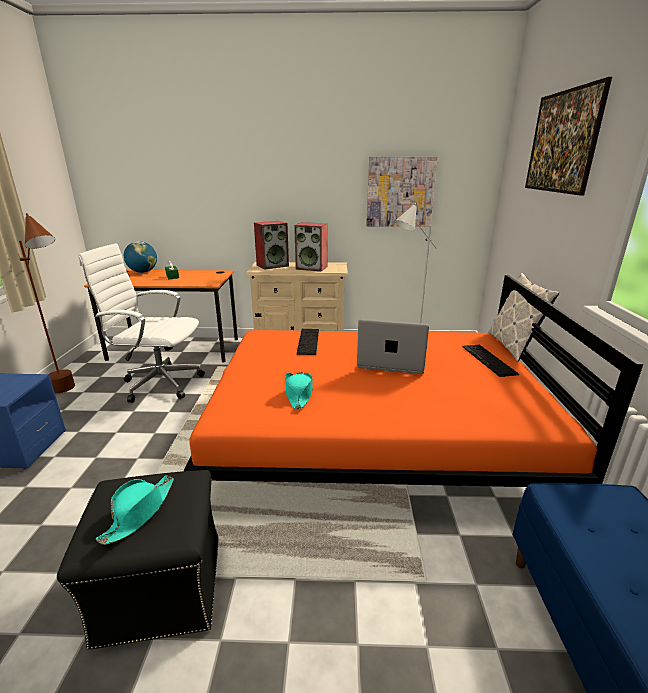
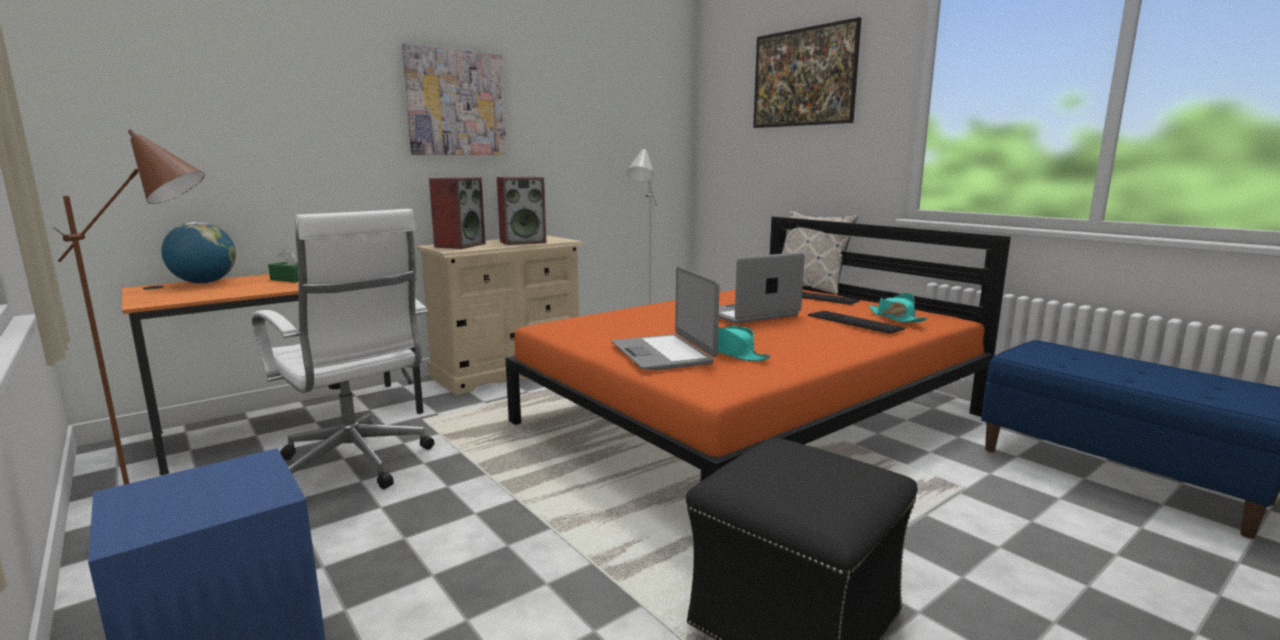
camera: 40 degrees left, 10 degrees down
(140, 512) = (812, 477): turquoise hat -> turquoise hat (895, 318)
(158, 384) = (357, 466): white office chair -> white office chair turned 105 degrees counterclockwise
(260, 378) = (663, 353): none -> laptop
(308, 341) = (626, 319): keyboard -> keyboard (854, 322)
(400, 192) = (602, 138): picture -> picture (456, 103)

